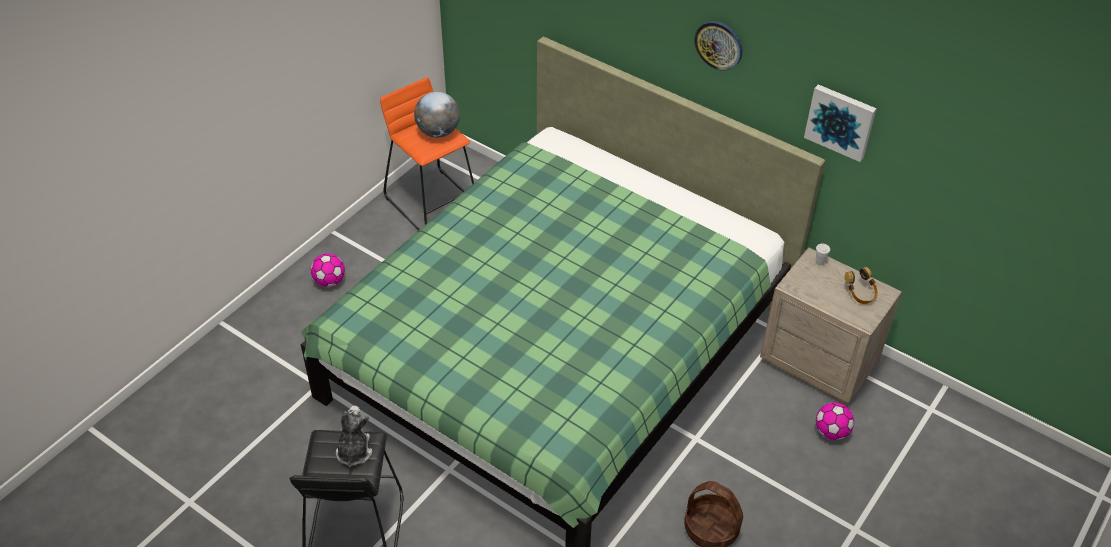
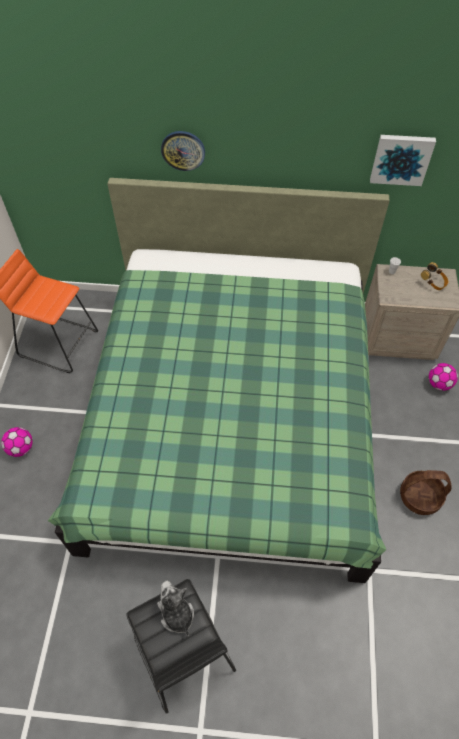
camera: 30 degrees left, 10 degrees up
(438, 132) = (49, 290): globe -> none
(719, 45) = (283, 130): wall clock -> wall clock (183, 150)

